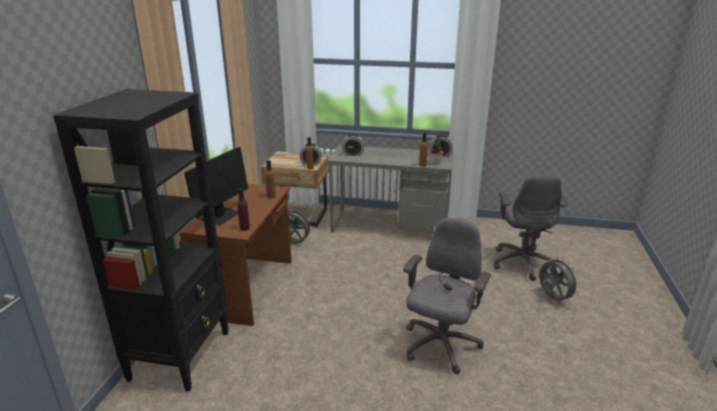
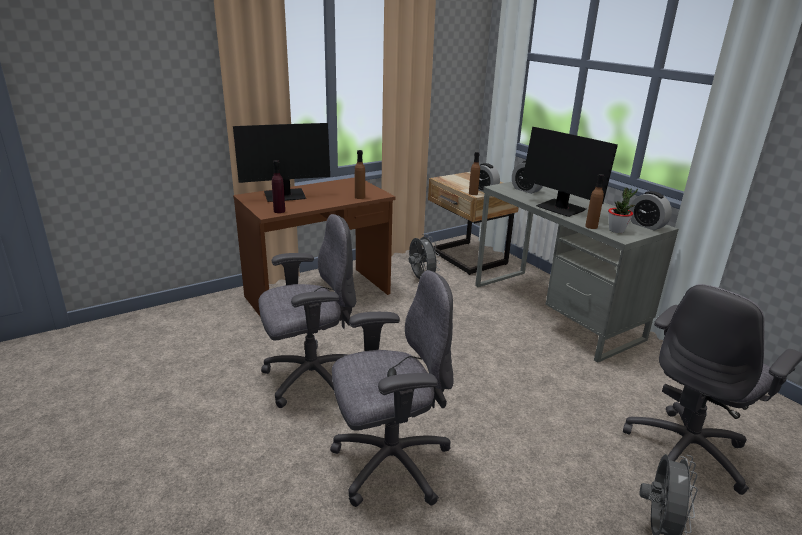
camera: 45 degrees right, 0 degrees up
(181, 354) = (191, 317): black bookcase -> none
(334, 336) = (310, 378): none -> grey office chair
(391, 160) = (561, 209): none -> monitor

